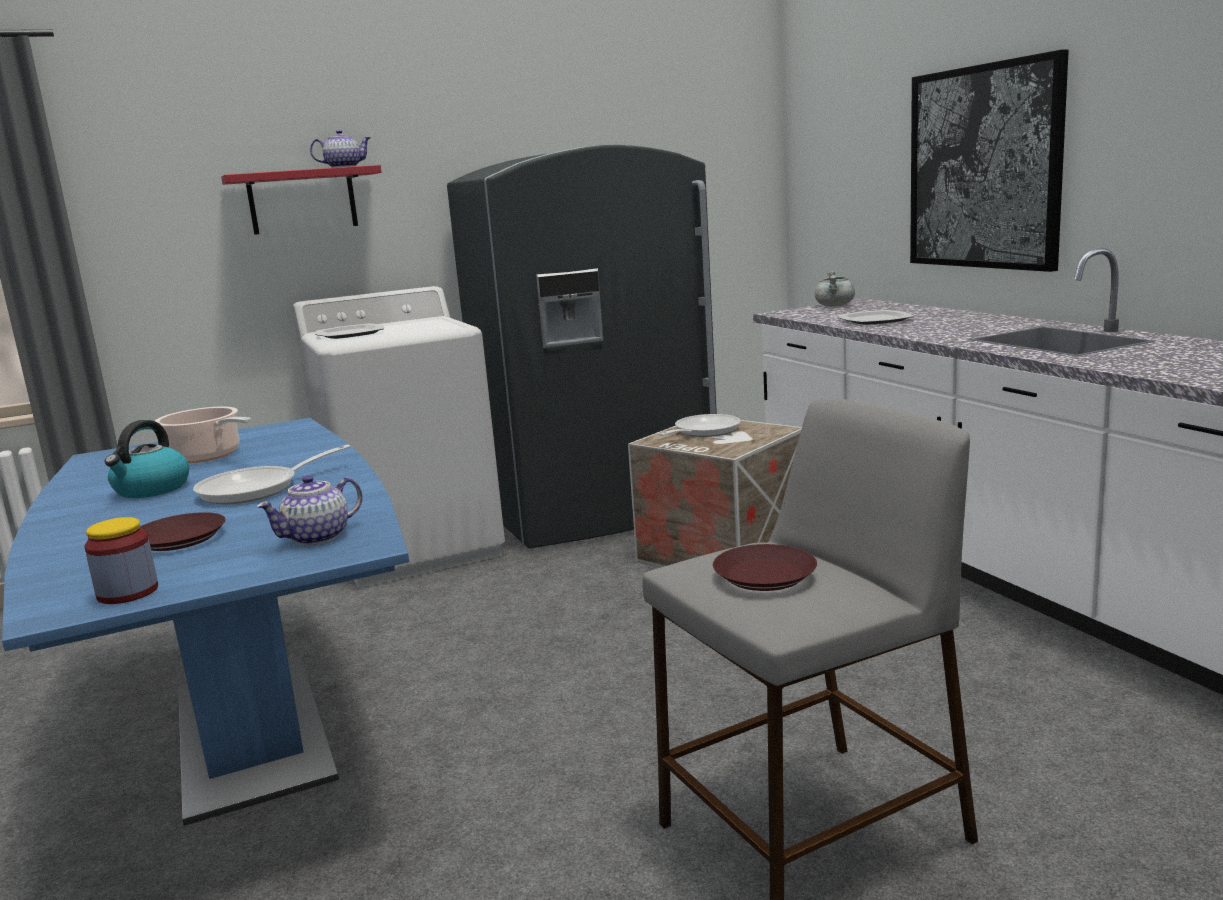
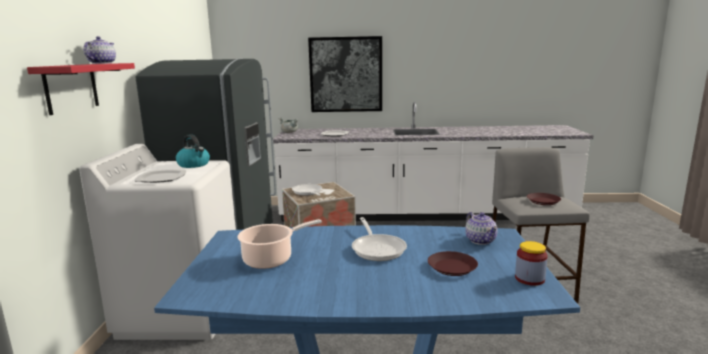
camera: 65 degrees left, 0 degrees up
(151, 489) = (332, 275): kettle -> kettle (194, 165)

